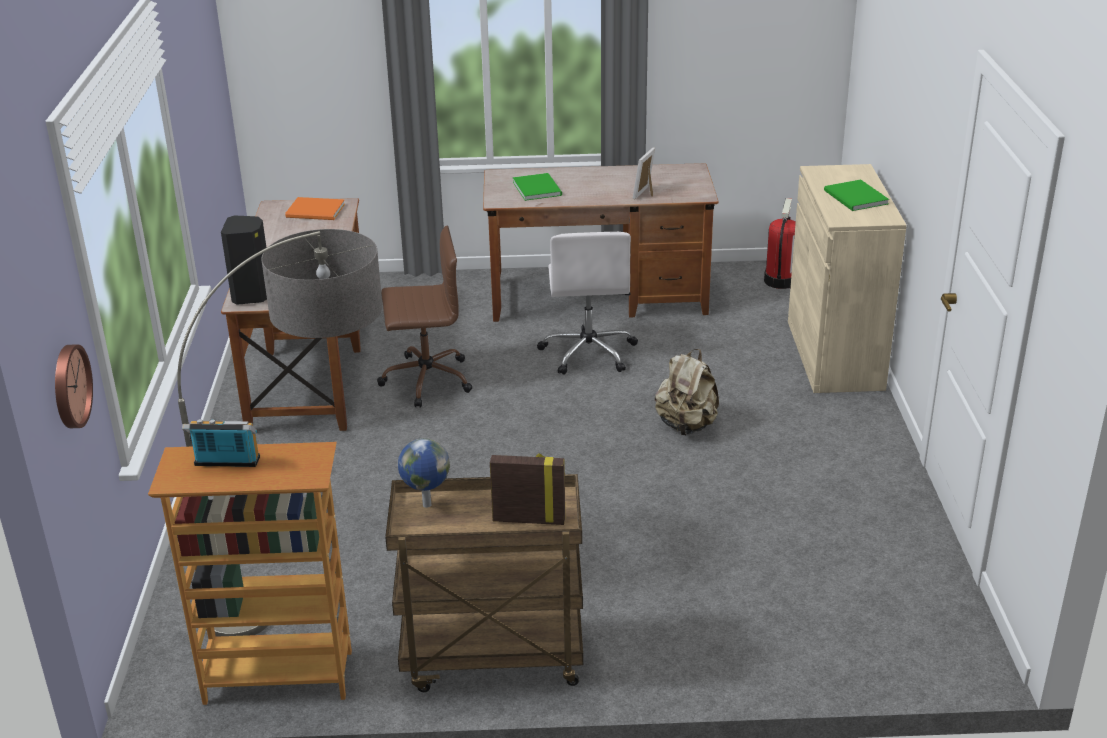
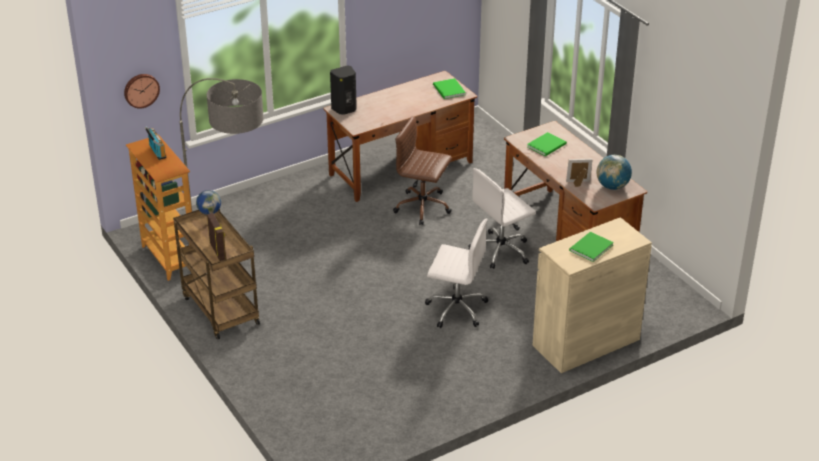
camera: 60 degrees right, 5 degrees up
(316, 211) = (448, 90): orange book -> green book
(425, 380) = (423, 207): brown office chair -> brown office chair turned 150 degrees clockwise
(675, 177) = (612, 186): none -> globe
(686, 425) = (455, 308): beige backpack -> white office chair
(779, 281) = (662, 296): fire extinguisher -> none

